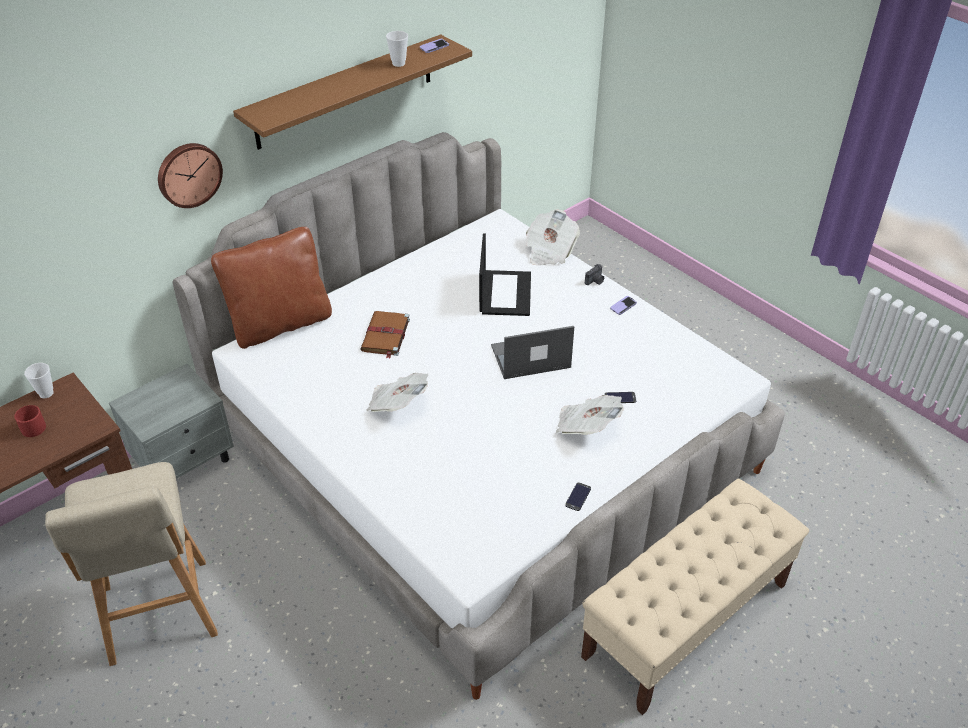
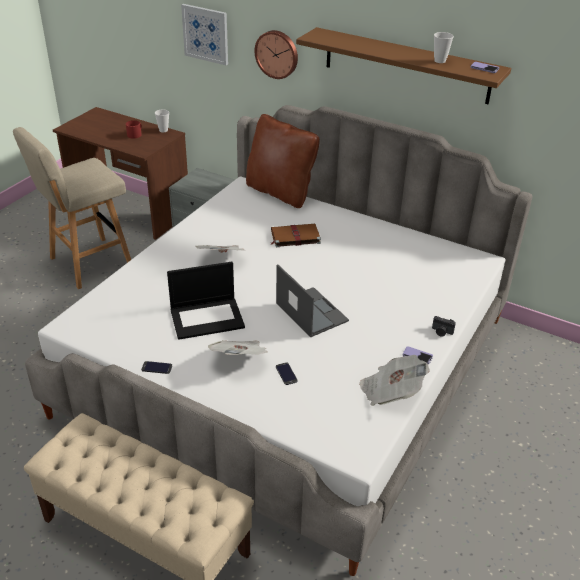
camera: 70 degrees right, 5 degrees down
(70, 215) = (206, 34): none -> picture
(504, 293) = (386, 282): laptop -> laptop (207, 318)
(549, 251) = (464, 297): newspaper -> newspaper (390, 392)

